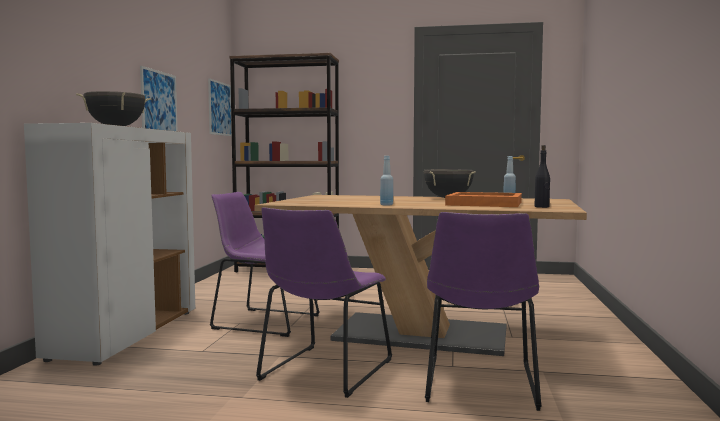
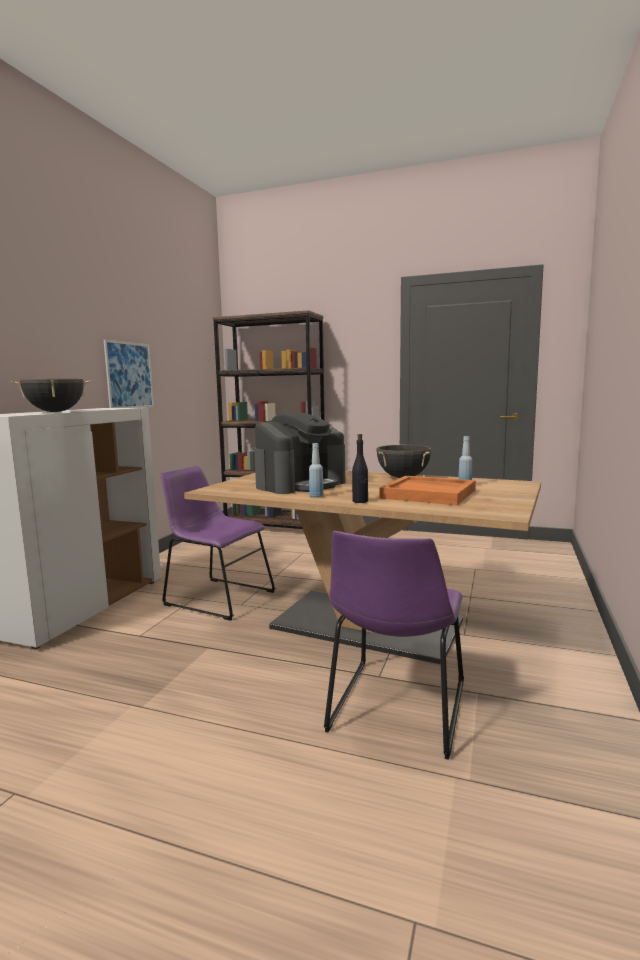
camera: 10 degrees right, 5 degrees up
(220, 108) = (207, 370): picture -> none
(324, 372) = (240, 675): purple chair -> none
(360, 201) = (301, 485): none -> coffee machine
(542, 207) = (486, 505): black bottle -> black bottle (360, 501)

